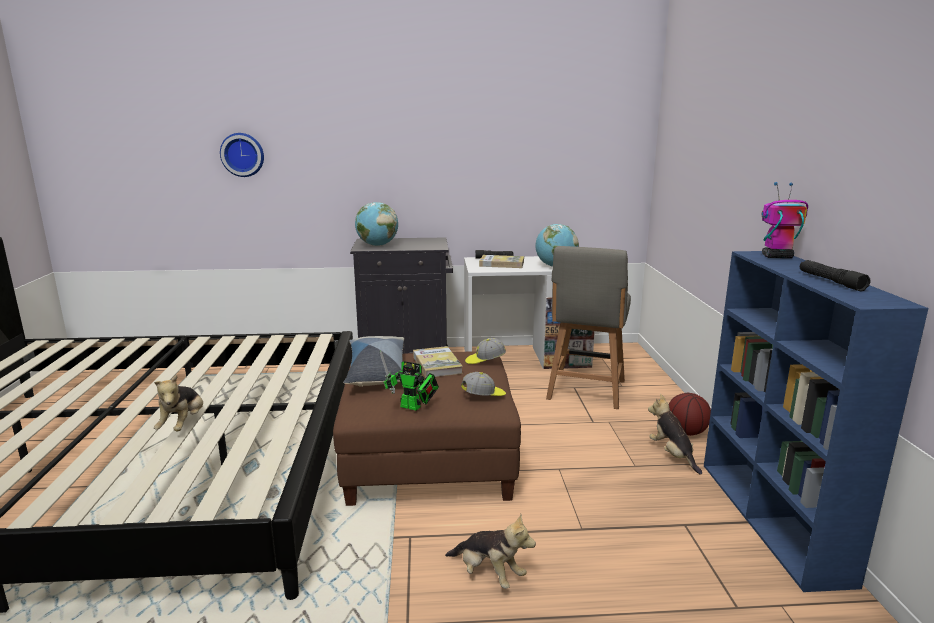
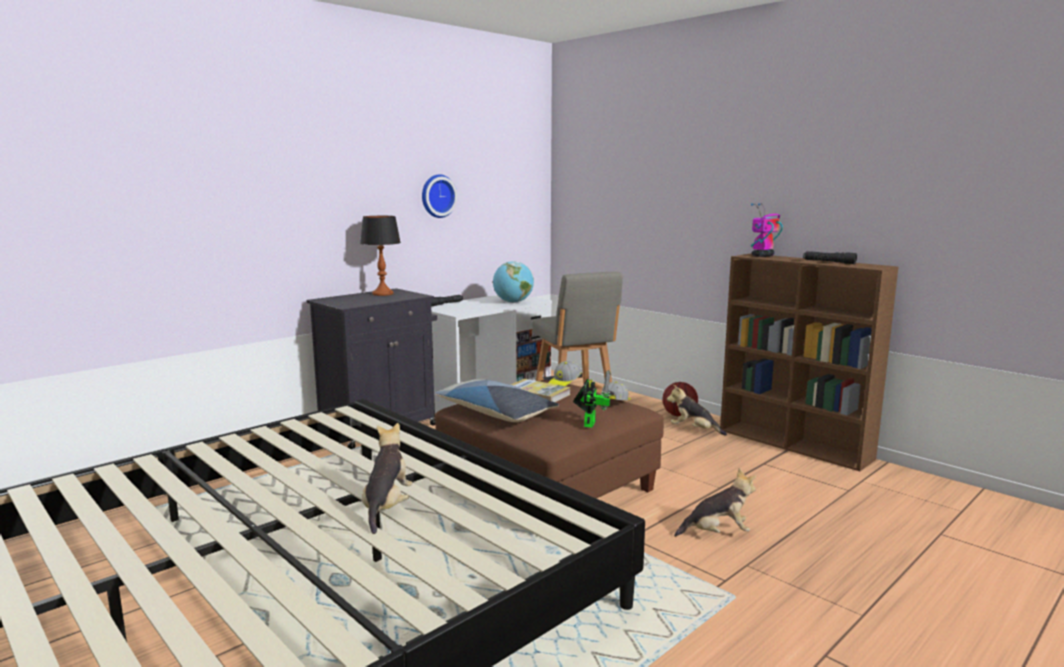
camera: 40 degrees left, 5 degrees down
(183, 424) = (387, 507): plush toy -> plush toy turned 135 degrees counterclockwise
(243, 154) = (163, 205): wall clock -> wall clock (437, 196)
(377, 245) = (353, 301): globe -> none
(413, 407) = (590, 423): toy robot -> toy robot turned 60 degrees counterclockwise
(419, 241) = (383, 294): none -> table lamp
(502, 264) = (464, 307): book -> none
(772, 520) = (795, 444): blue bookcase -> brown bookcase

